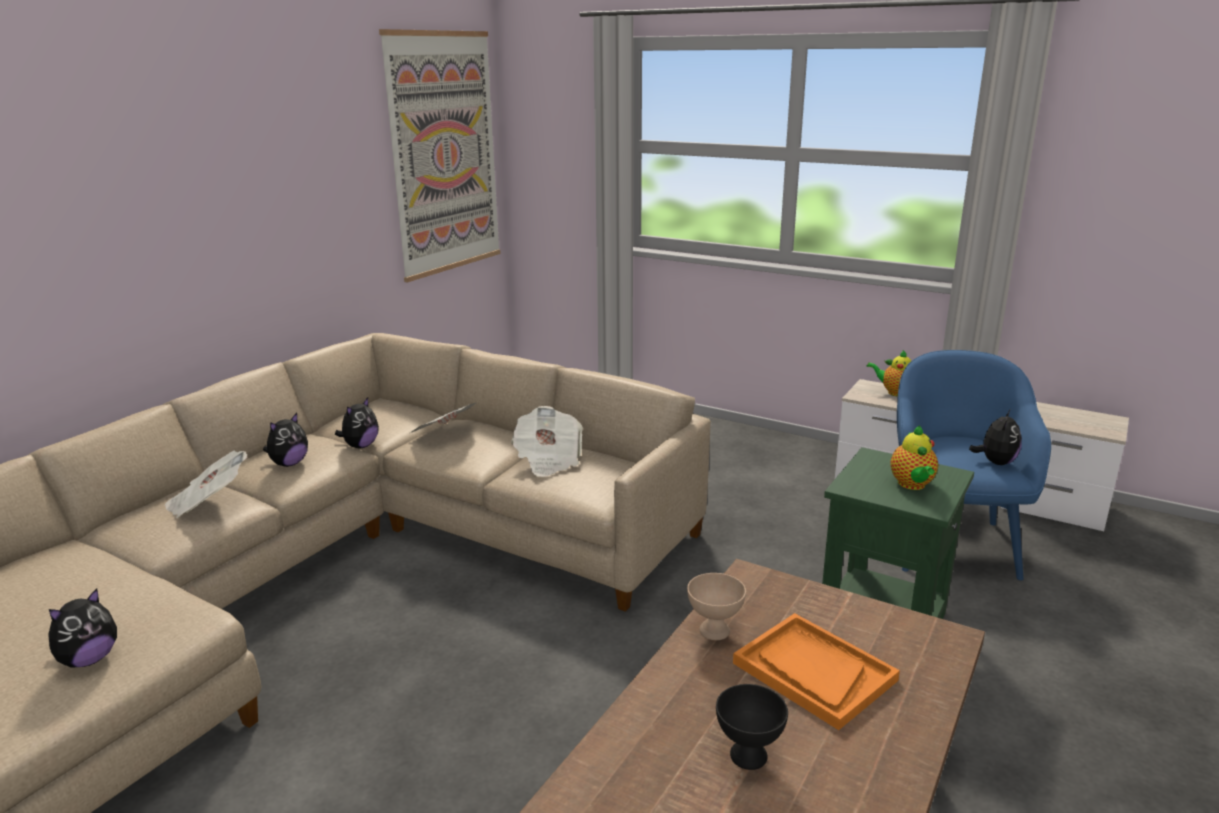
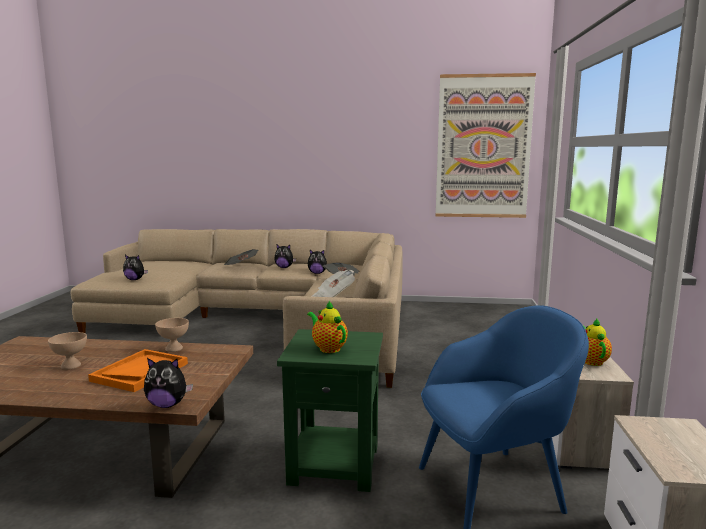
camera: 65 degrees right, 10 degrees down
(748, 757) = (70, 366): black bowl -> beige bowl
(912, 485) = (328, 348): teapot -> teapot turned 75 degrees clockwise
(995, 462) = (484, 406): plush toy -> plush toy (167, 405)

